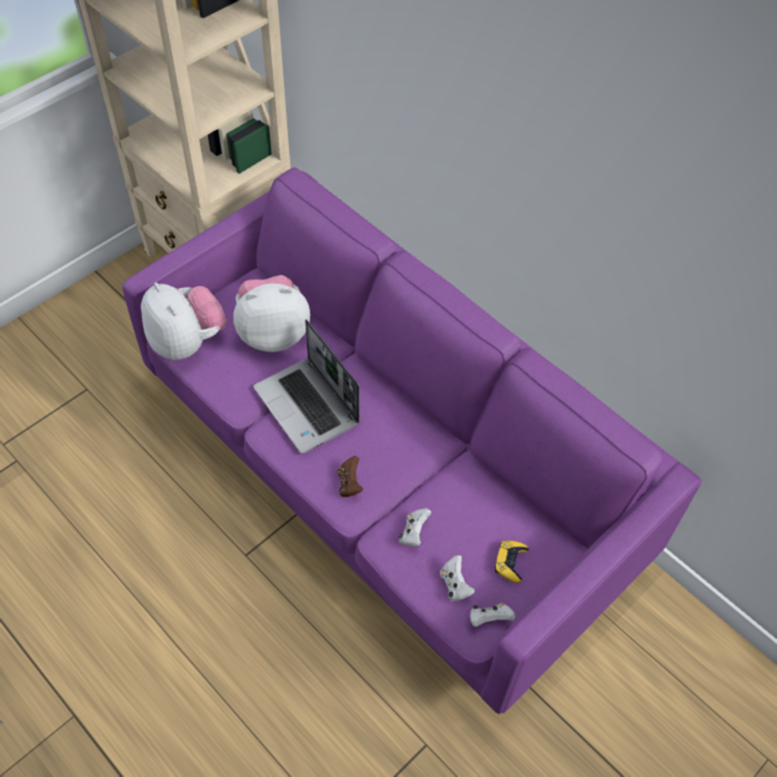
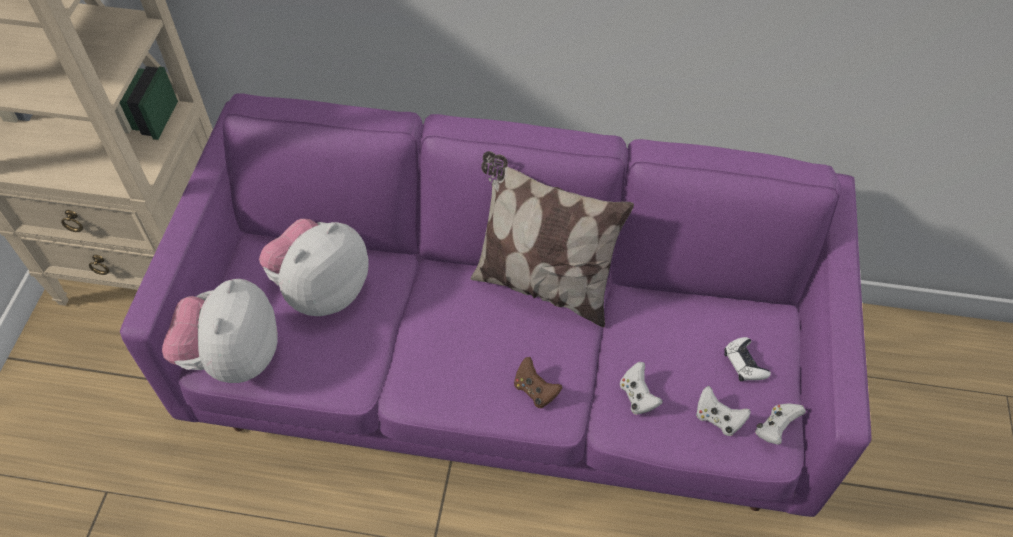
camera: 35 degrees left, 0 degrees up
(187, 342) = (233, 357): plush toy -> plush toy turned 105 degrees counterclockwise
(308, 406) = (425, 341): laptop -> none
(417, 419) = (542, 284): none -> pillow
(510, 562) = (745, 363): yellow game controller -> white game controller

